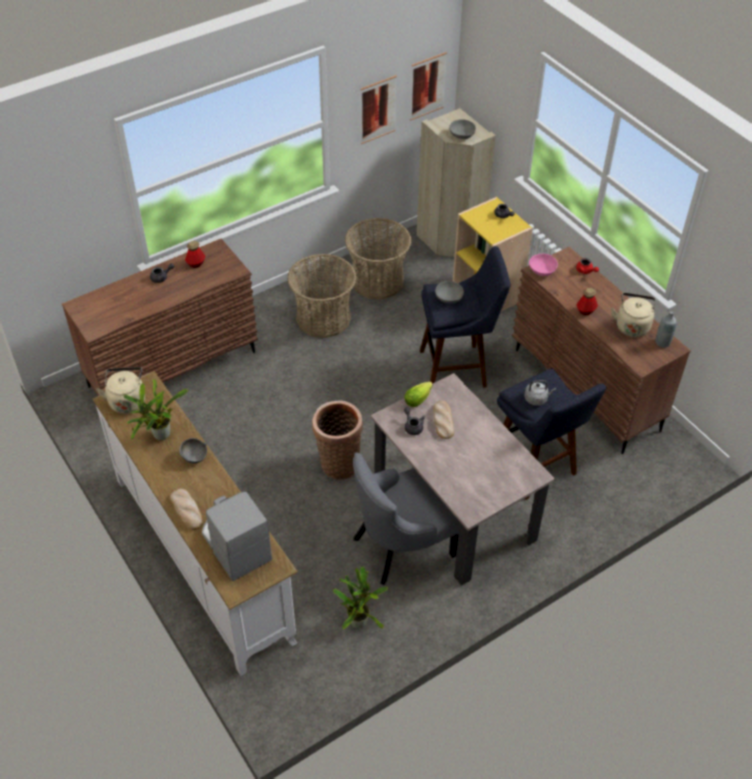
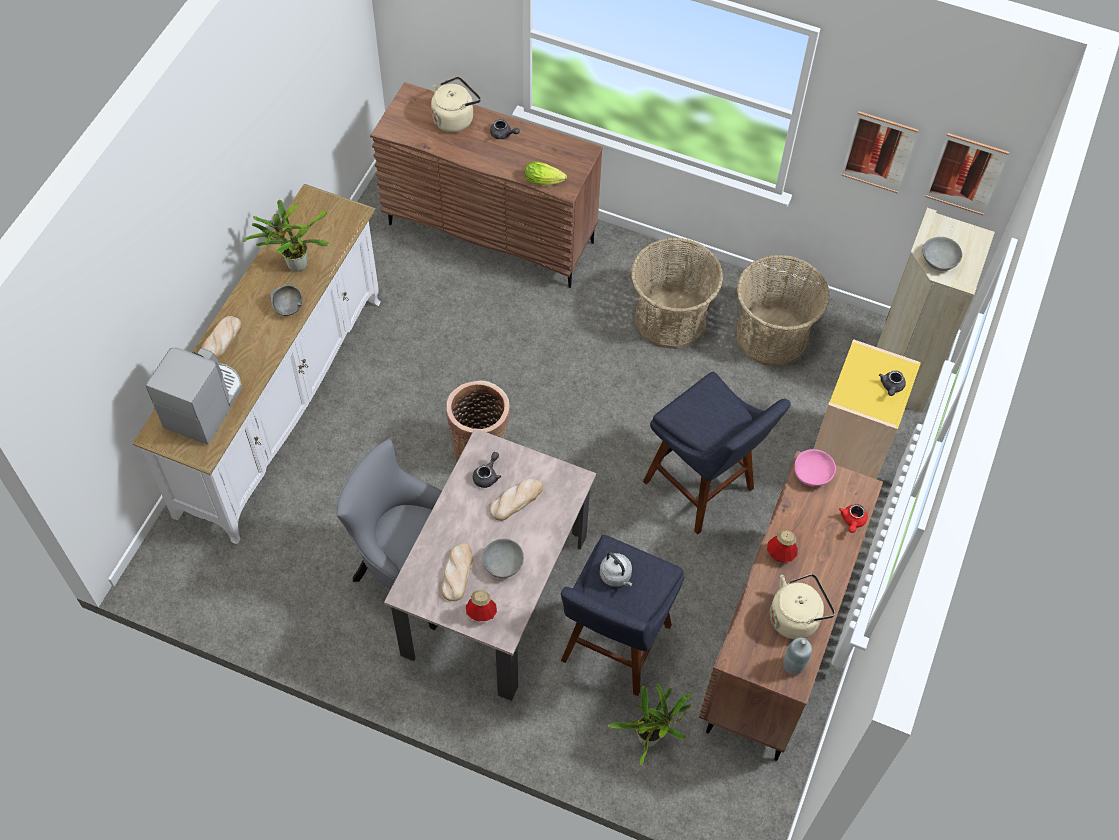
camera: 55 degrees right, 10 degrees up
(127, 400) = (320, 211): beige kettle -> beige kettle (455, 118)
(196, 264) = (546, 149): bottle -> bottle (481, 613)
(359, 620) = (297, 583): potted plant -> potted plant (651, 737)
(419, 398) = (532, 460): lettuce -> lettuce (545, 181)
(448, 298) = (706, 406): grey bowl -> grey bowl (502, 563)
(474, 478) = (457, 573): none -> bread

